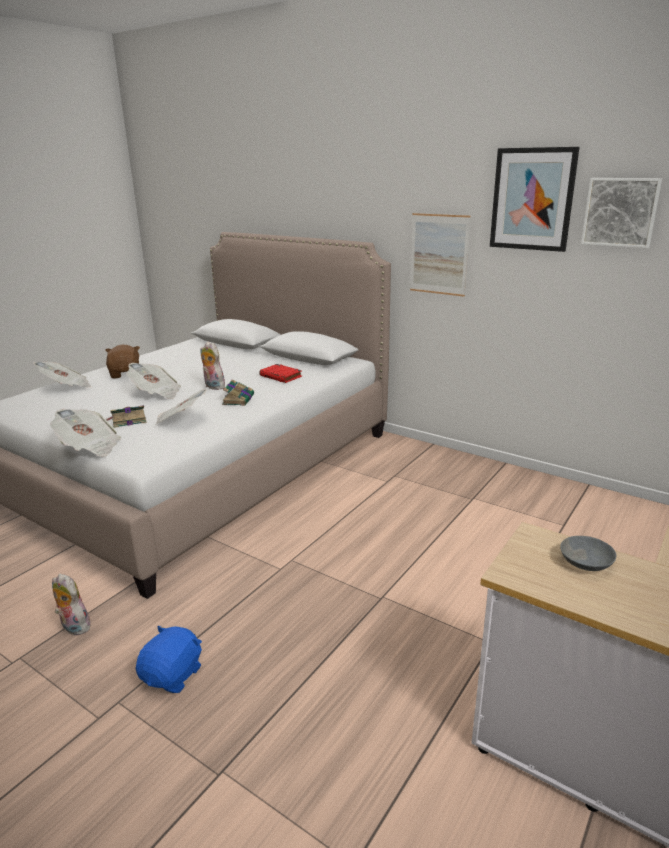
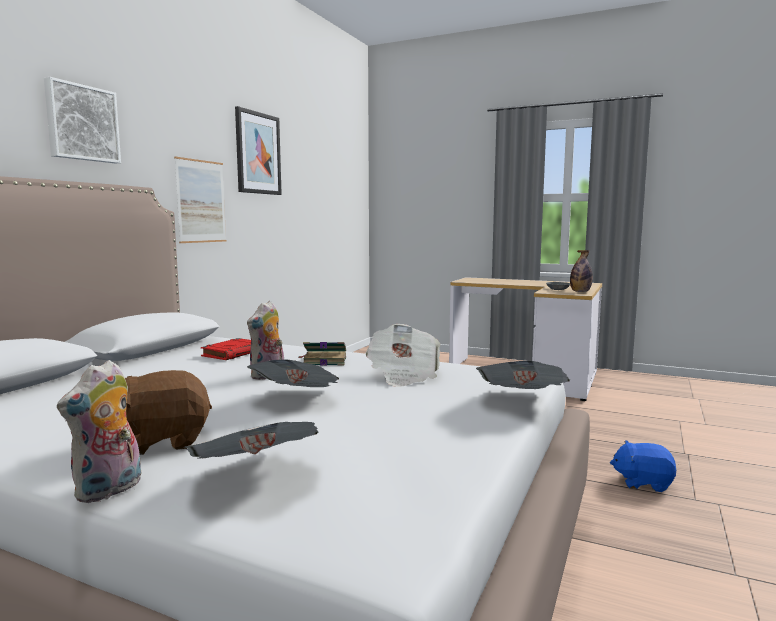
camera: 100 degrees left, 15 degrees down
(73, 627) = (659, 553): plush toy -> plush toy (109, 490)
(128, 420) = (418, 398): book -> none
(544, 580) = (580, 292): none -> bottle
(620, 212) = (297, 167): picture -> picture (81, 123)

